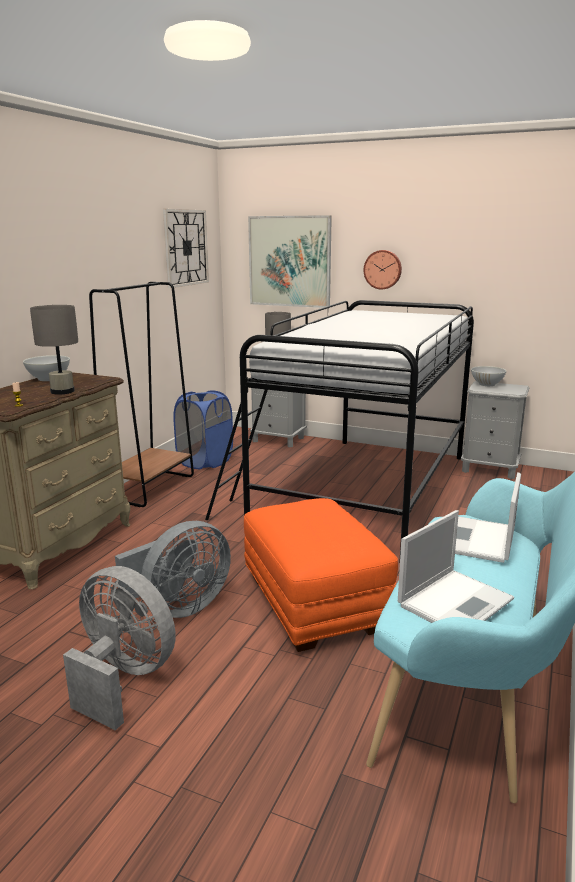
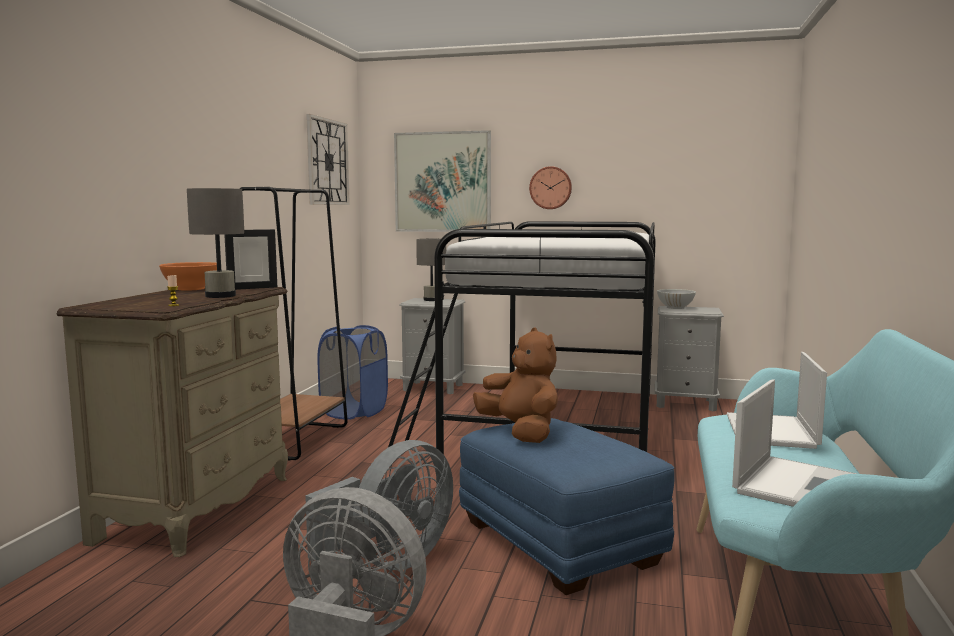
camera: 10 degrees left, 10 degrees down
(48, 379) = (190, 289): white bowl -> orange bowl
(95, 379) = (252, 288): none -> picture frame
(287, 516) = (521, 432): none -> brown plush toy
(315, 603) = (560, 542): orange ottoman -> blue ottoman

